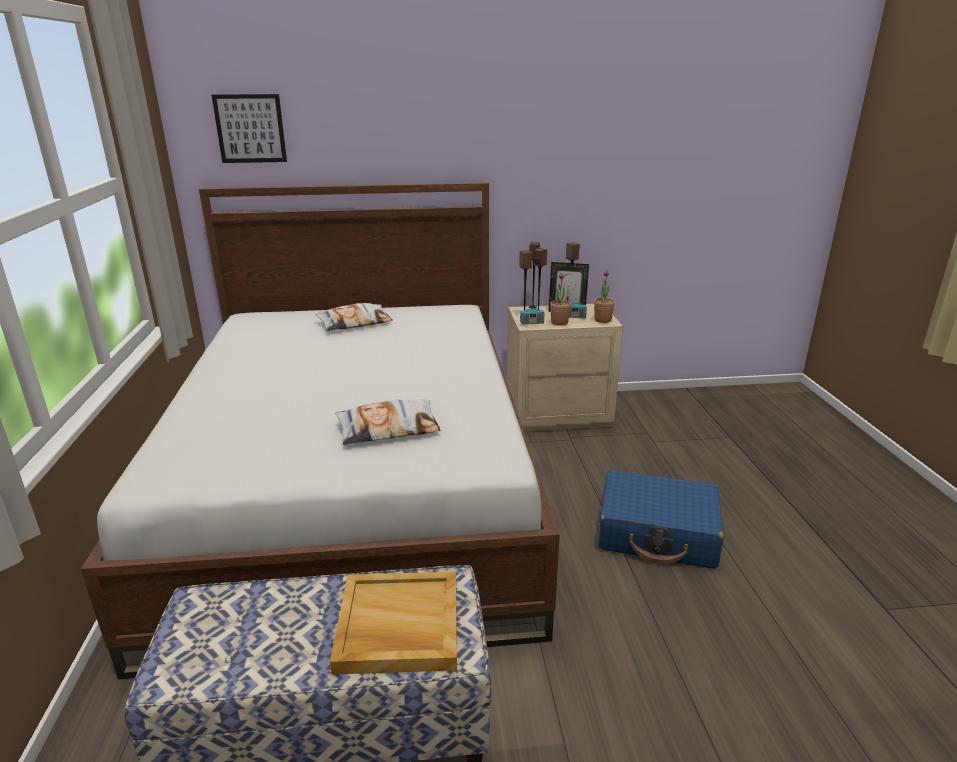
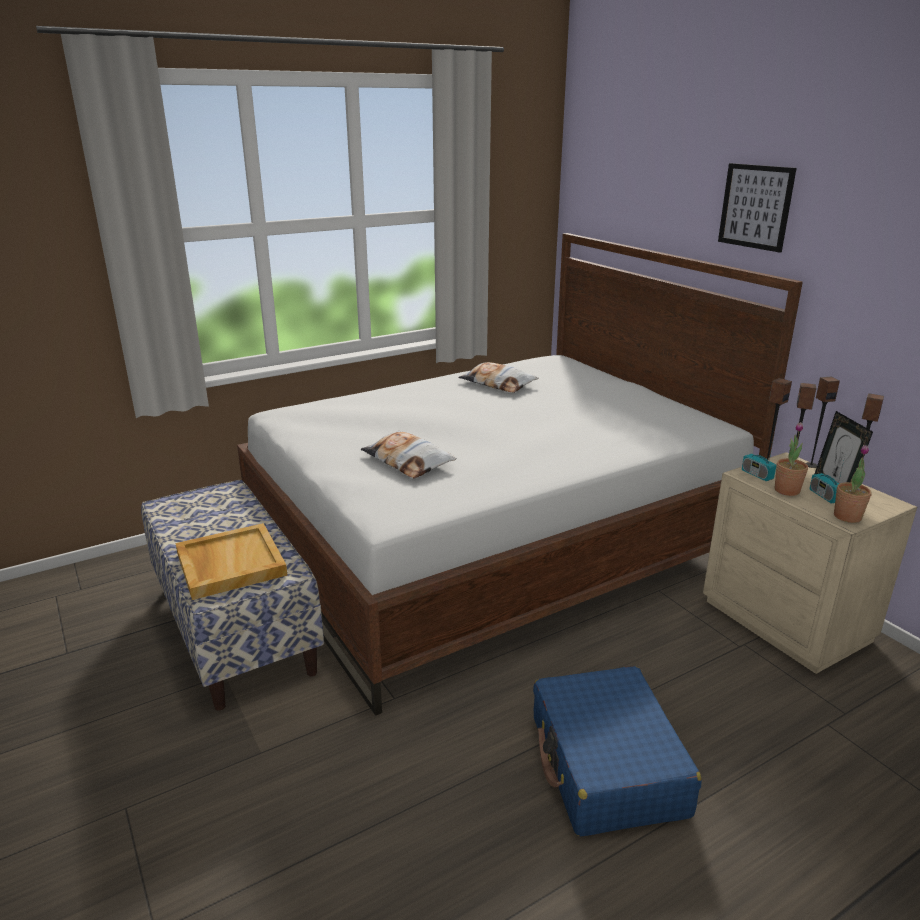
camera: 65 degrees right, 0 degrees up
(250, 128) = (610, 182): picture -> picture (755, 206)
(355, 323) = (601, 395): pillow -> pillow (498, 383)

